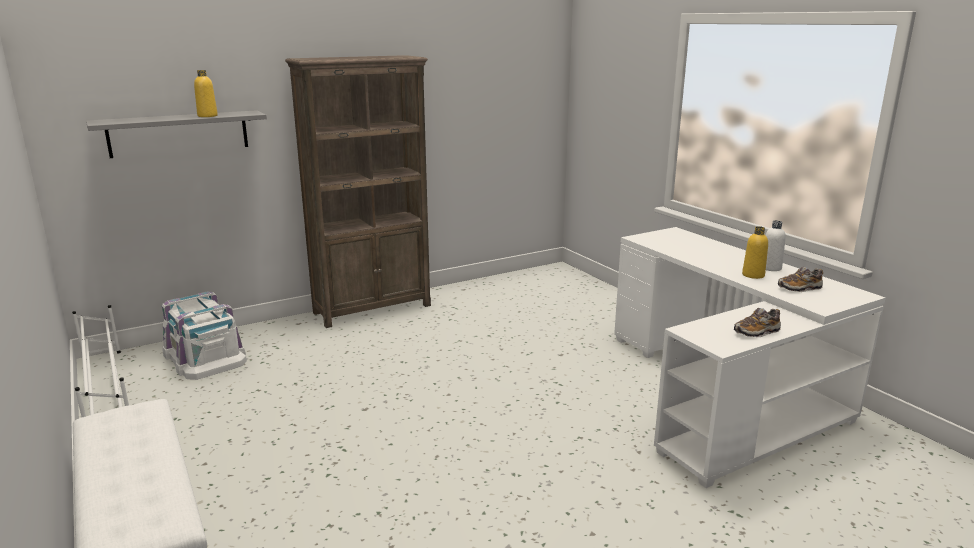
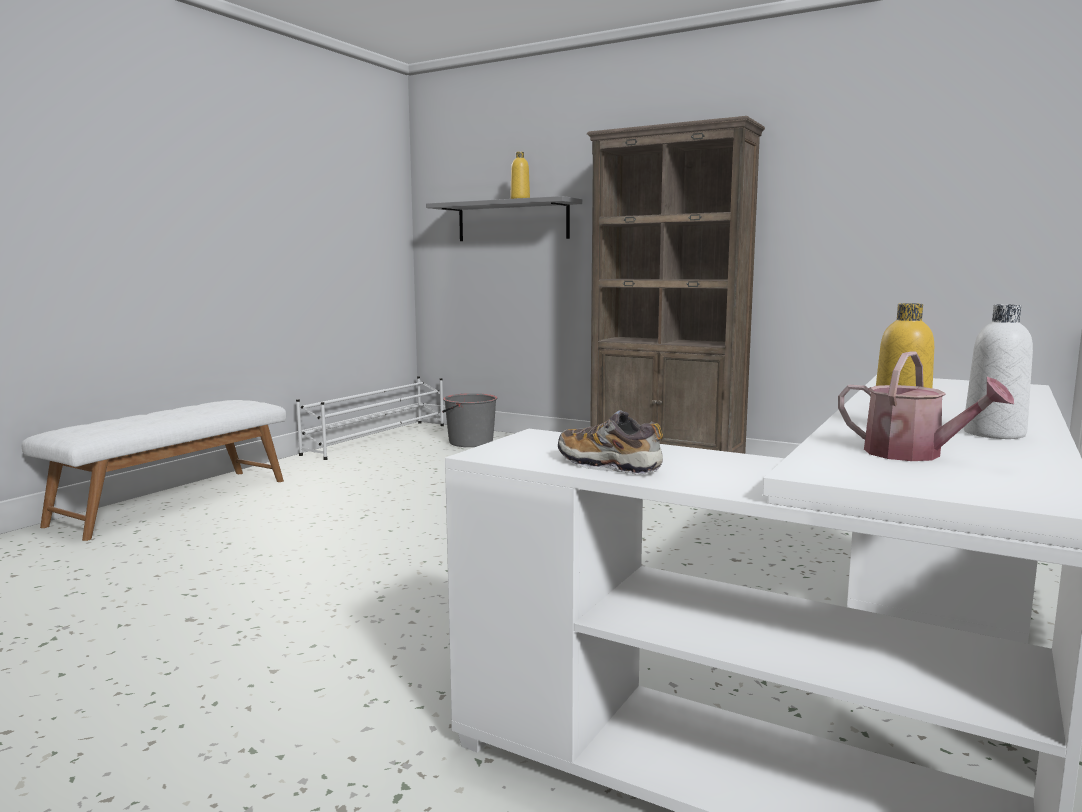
camera: 60 degrees right, 10 degrees down
(204, 356) = (470, 442): white storage box -> grey bucket
(799, 288) = (913, 454): shoe -> watering can

